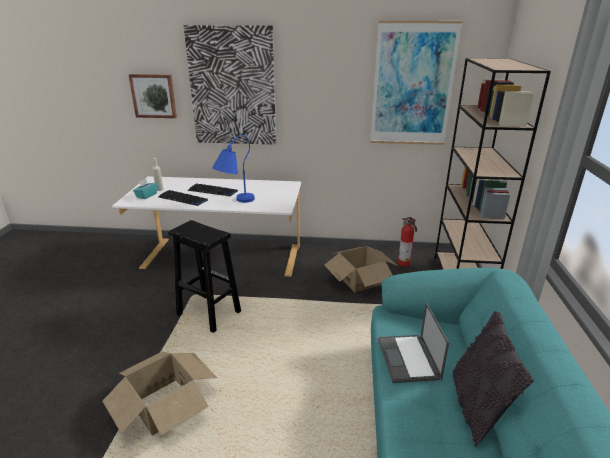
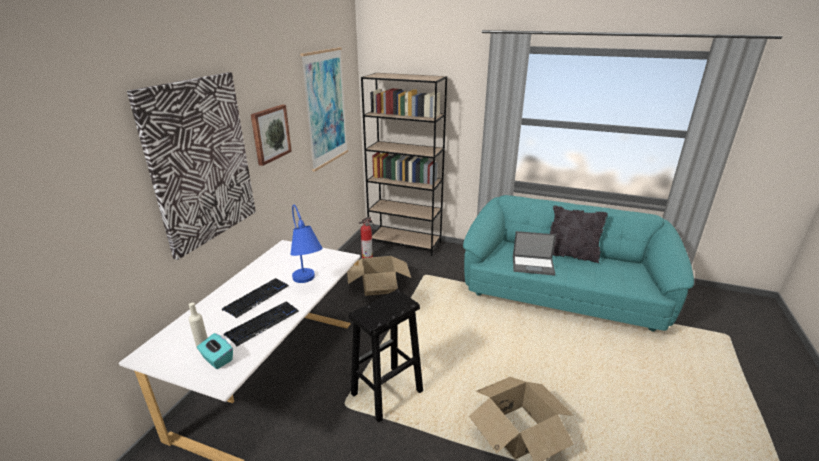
camera: 75 degrees left, 0 degrees up
(154, 96) = (95, 223): picture -> picture (270, 134)

